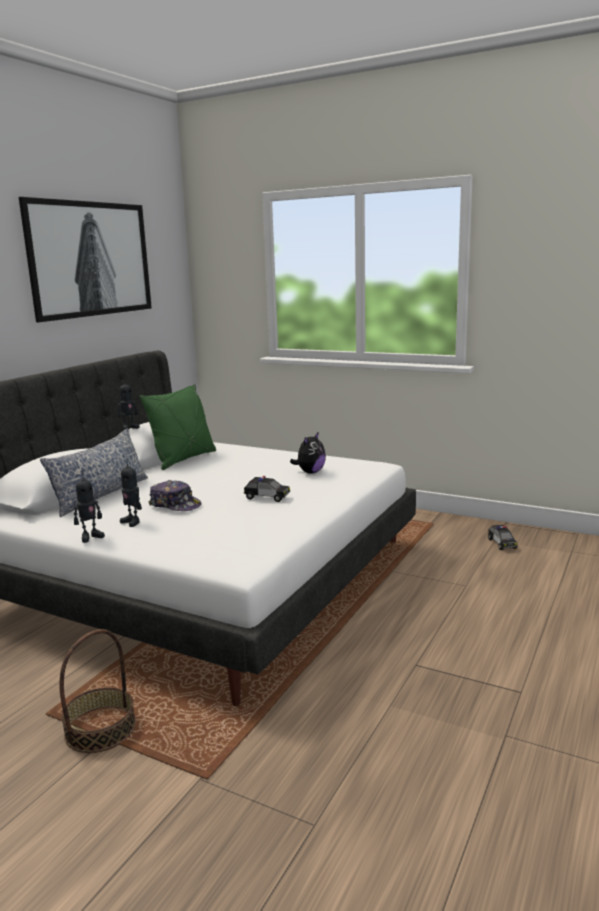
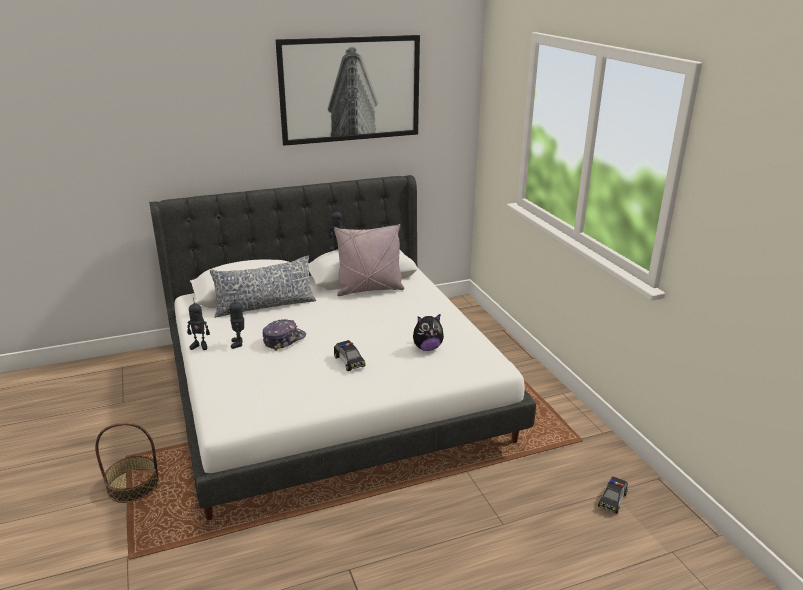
camera: 40 degrees right, 10 degrees up
(175, 505) = (284, 340): cap -> cap turned 120 degrees counterclockwise
(183, 459) = (369, 290): green pillow -> purple pillow

